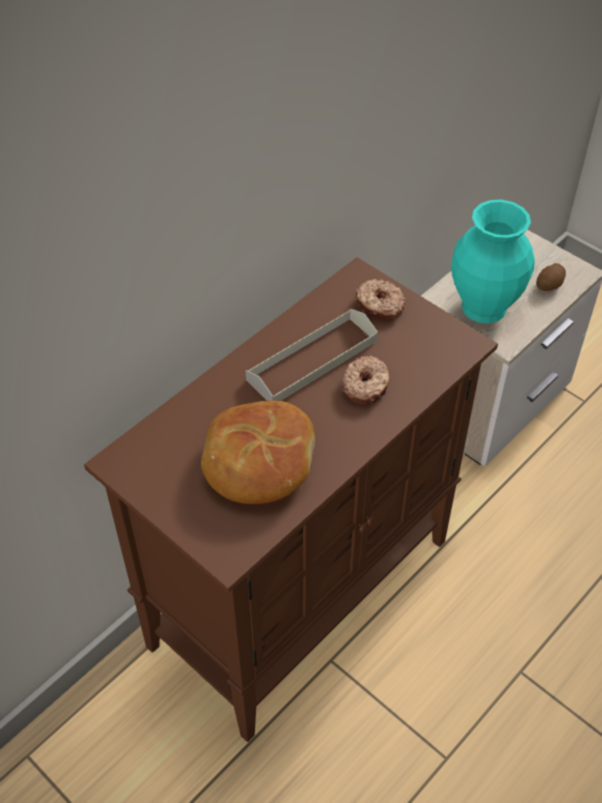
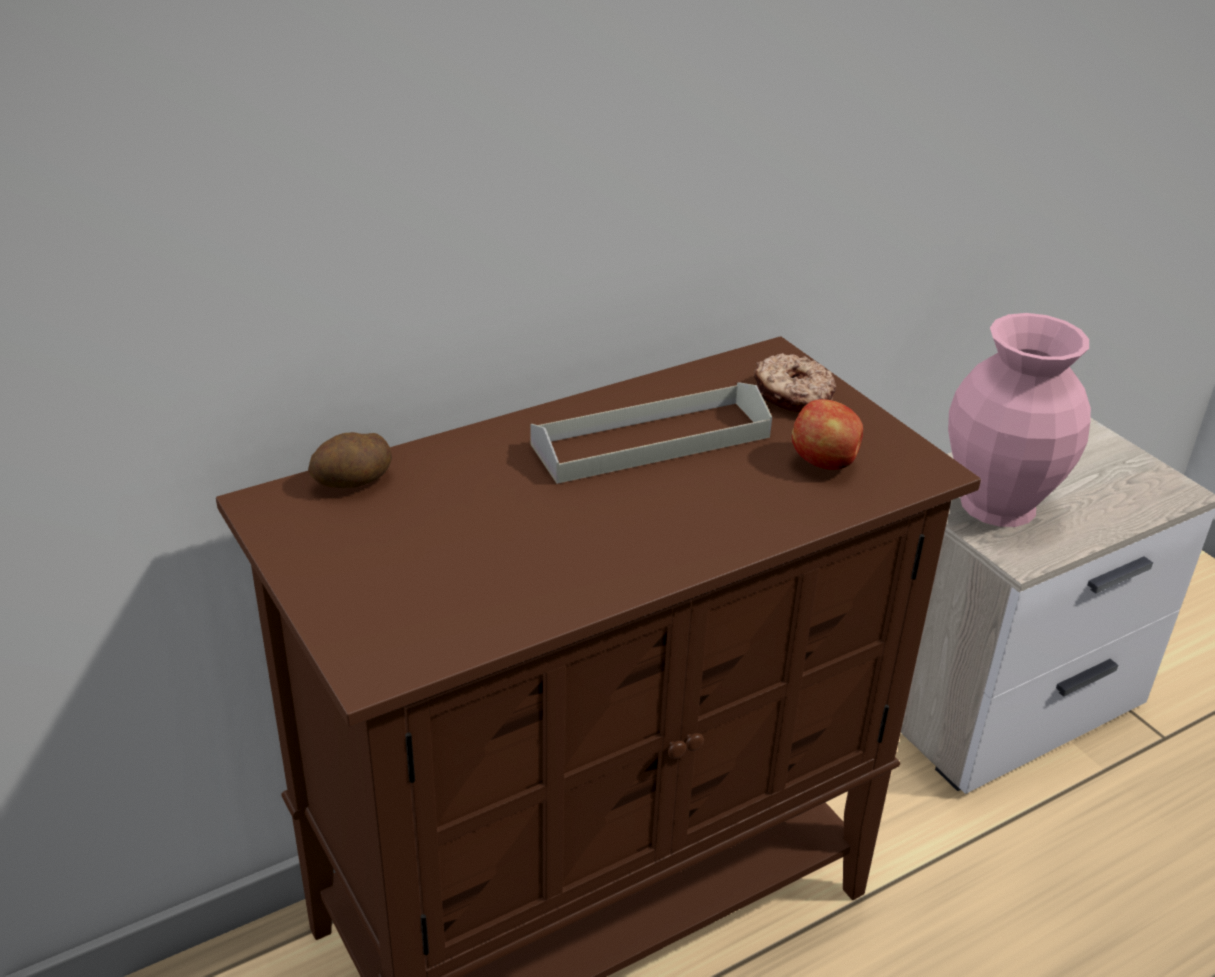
camera: 15 degrees right, 15 degrees down
(258, 462) = (494, 551): bread -> none
(366, 386) = (726, 489): donut -> none
(413, 353) = (825, 462): none -> apple
(484, 306) = (999, 503): turquoise vase -> pink vase
(549, 285) = (1119, 497): potato -> potato (354, 481)

